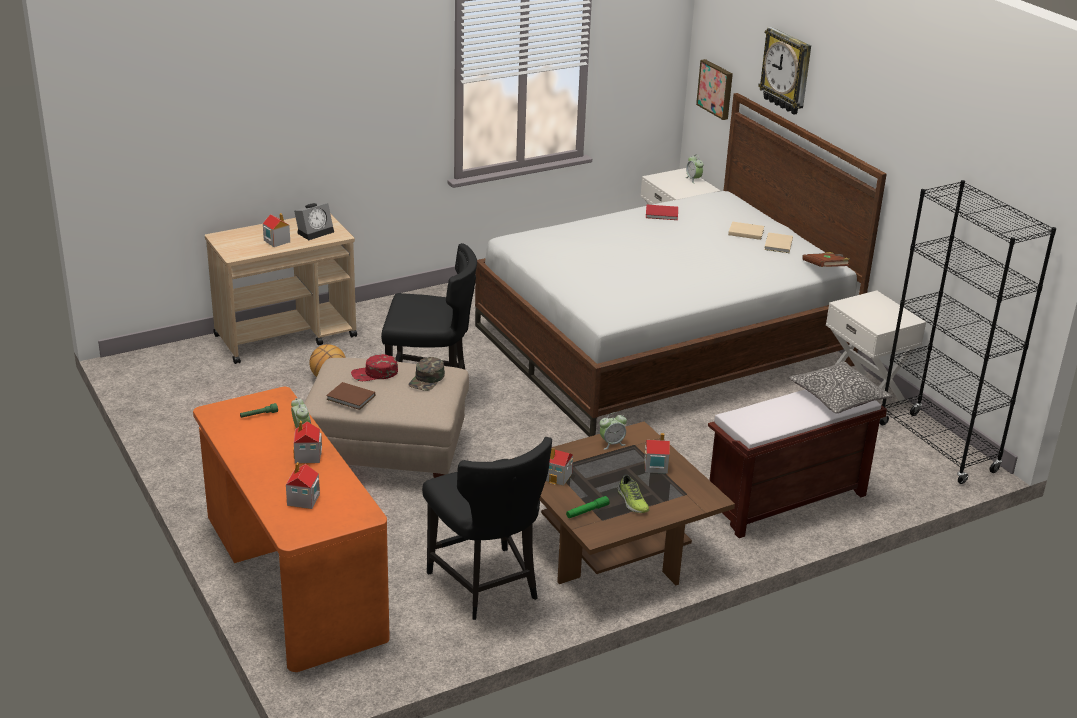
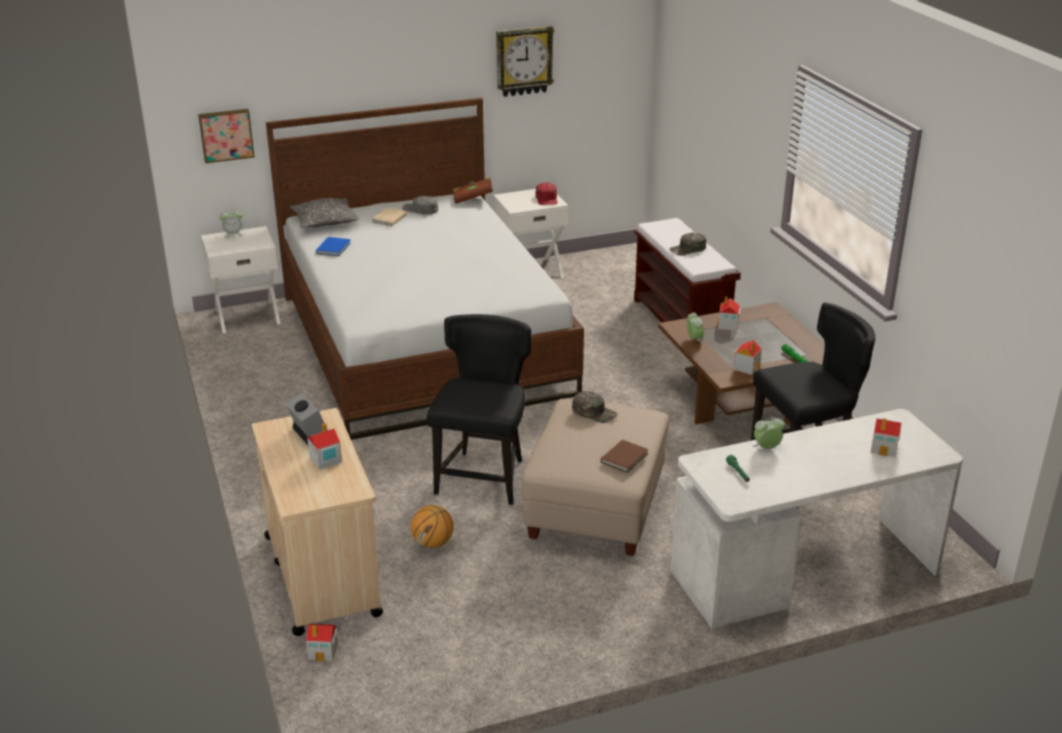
camera: 80 degrees left, 0 degrees up
(292, 578) = (805, 572): orange desk -> white desk
(308, 456) = (811, 445): toy house -> toy house (323, 651)
(374, 373) = (578, 442): red cap -> red cap (547, 199)
(632, 501) = (779, 340): shoe -> none
(662, 214) = (334, 248): red book -> blue book
(777, 245) = (420, 209): beige book -> grey cap
(786, 410) = (688, 249): none -> green cap
(787, 71) = (329, 71): wall clock -> wall clock (524, 60)
(838, 397) = (668, 229): pillow -> pillow (324, 221)
(937, 448) = (611, 258): black bookcase -> none

